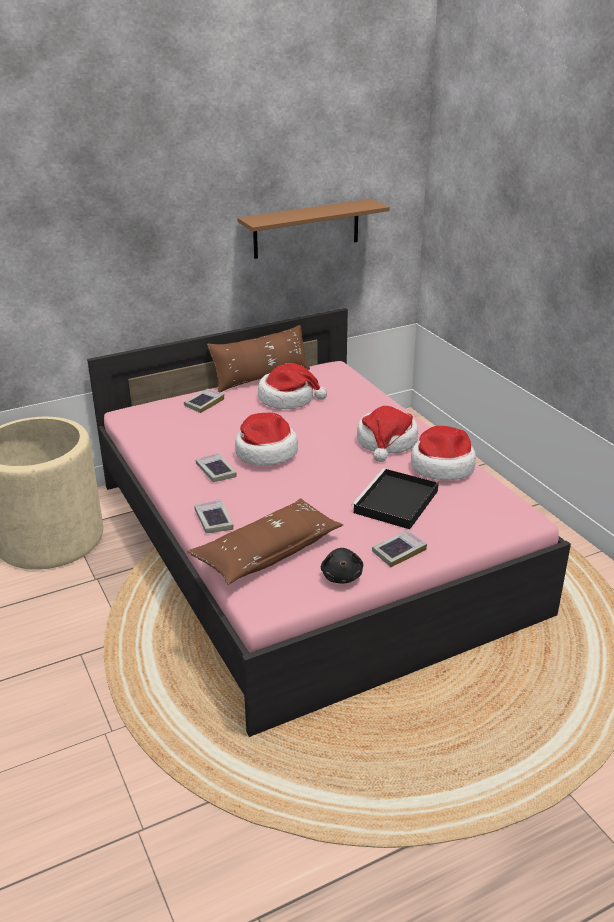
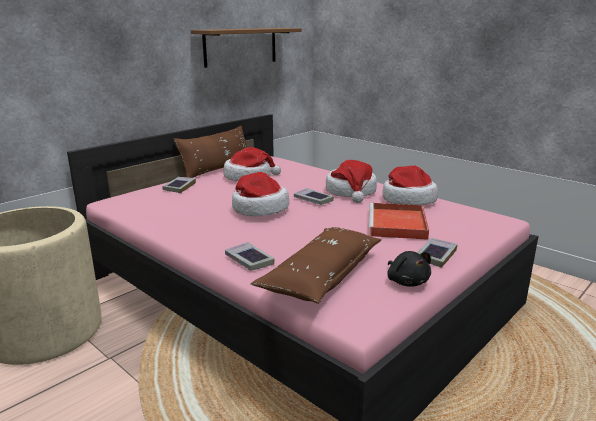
camera: 20 degrees left, 10 degrees down
(215, 471) = (223, 226): book -> book (313, 200)
(395, 503) = (398, 224): black tray -> red tray

